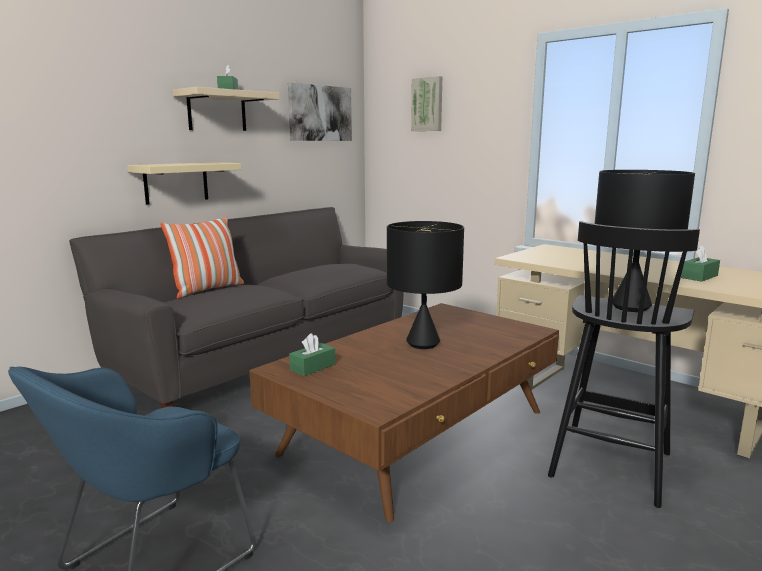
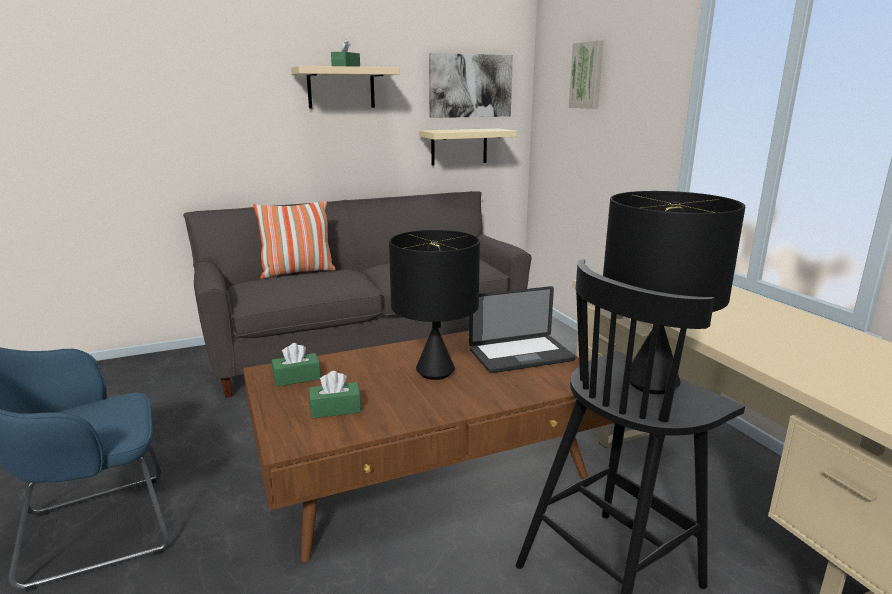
camera: 25 degrees right, 5 degrees up
(176, 182) = (294, 161): beige shelf -> beige shelf (459, 146)
(470, 324) = (521, 356): none -> laptop
(699, 277) = (812, 354): green tissue box -> green tissue box (335, 409)

